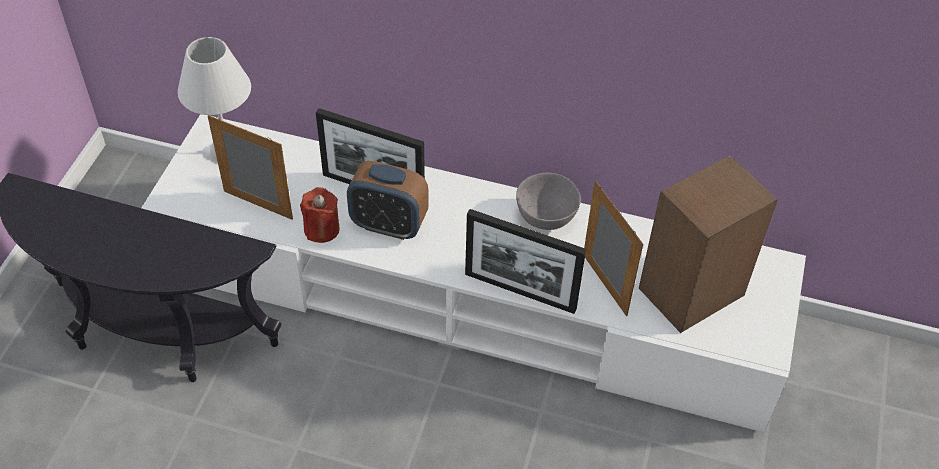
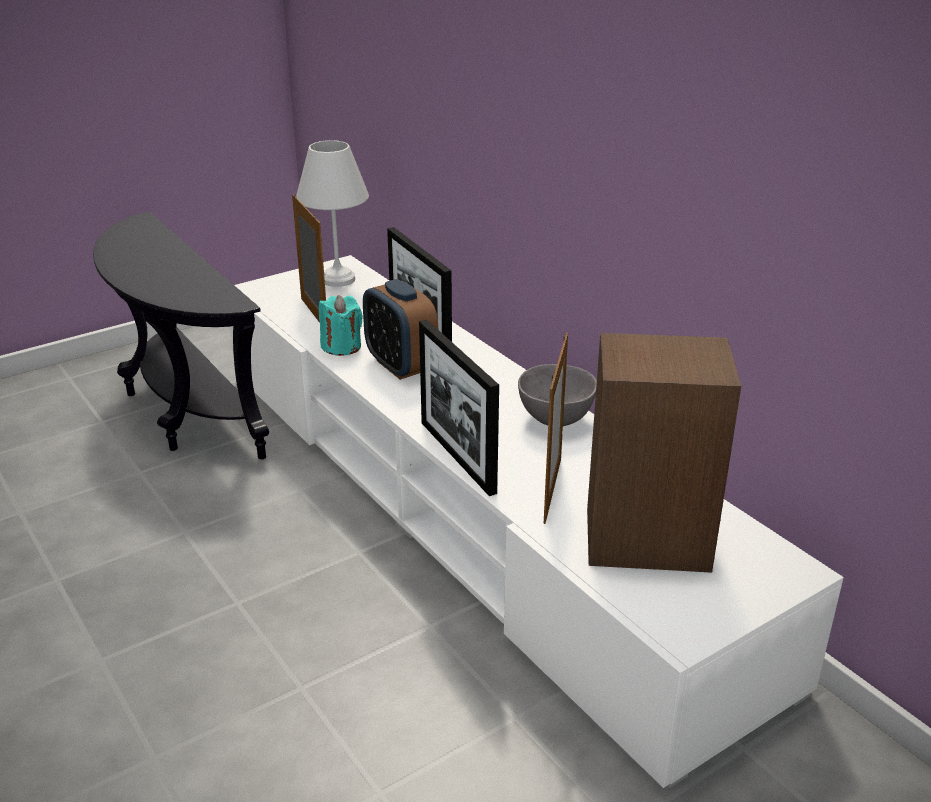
camera: 40 degrees right, 20 degrees down
(322, 229) = (341, 346): red candle -> turquoise candle

